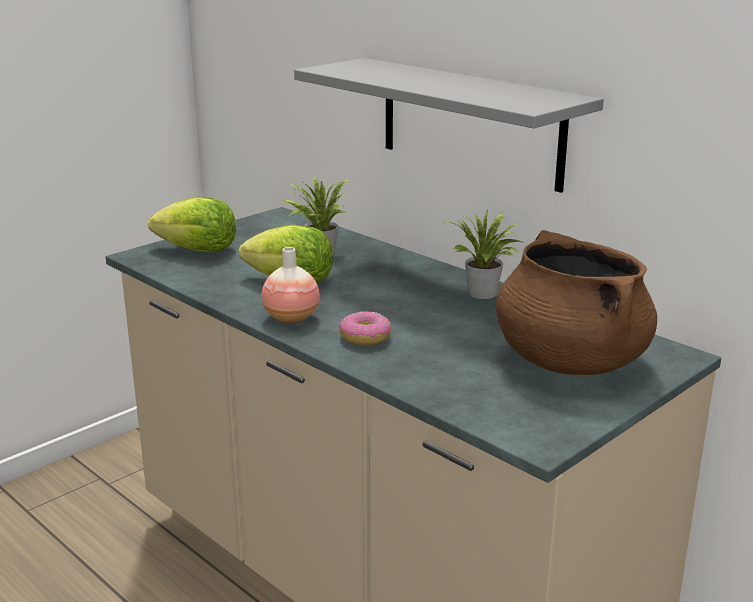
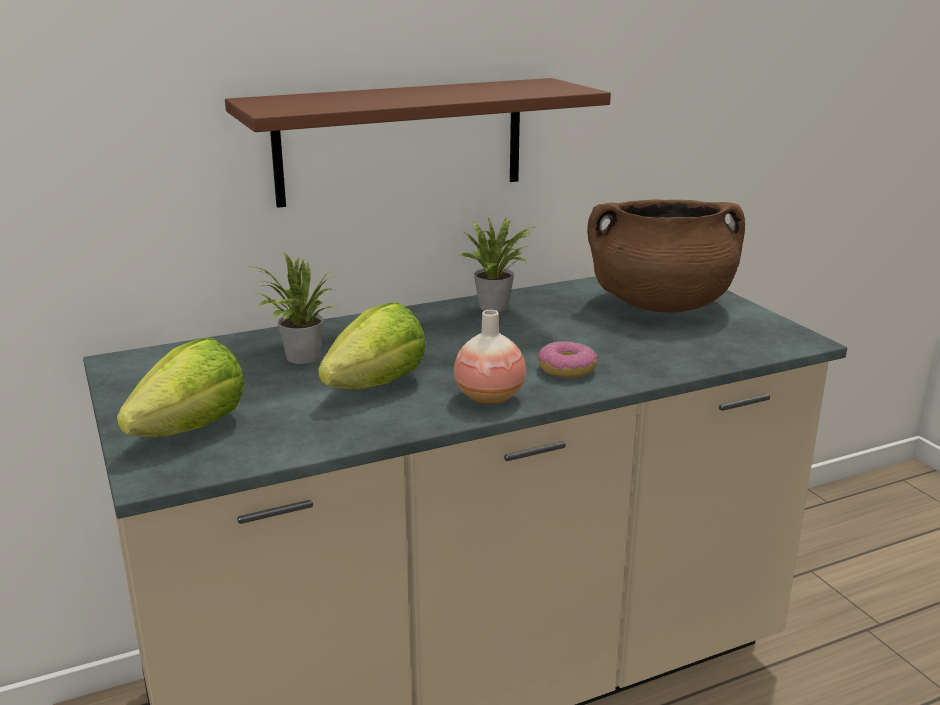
camera: 70 degrees left, 0 degrees up
(470, 123) = (401, 141): grey shelf -> brown shelf

